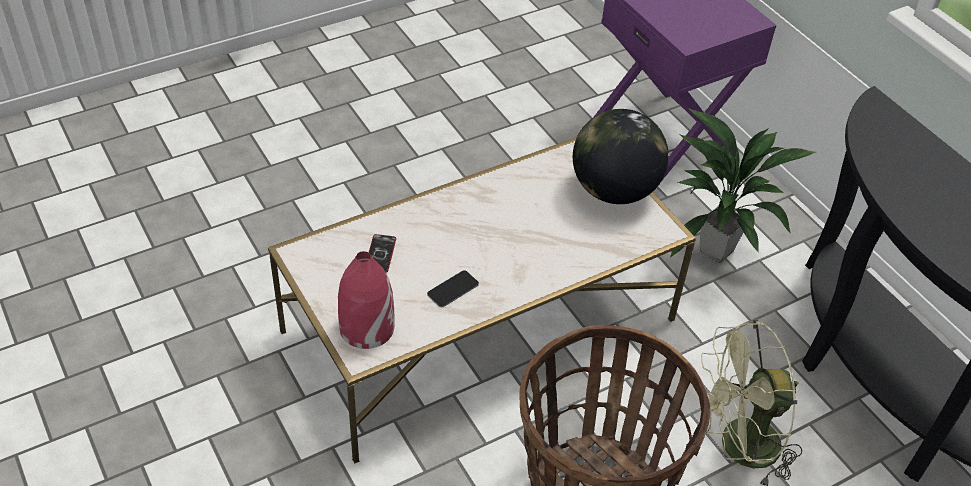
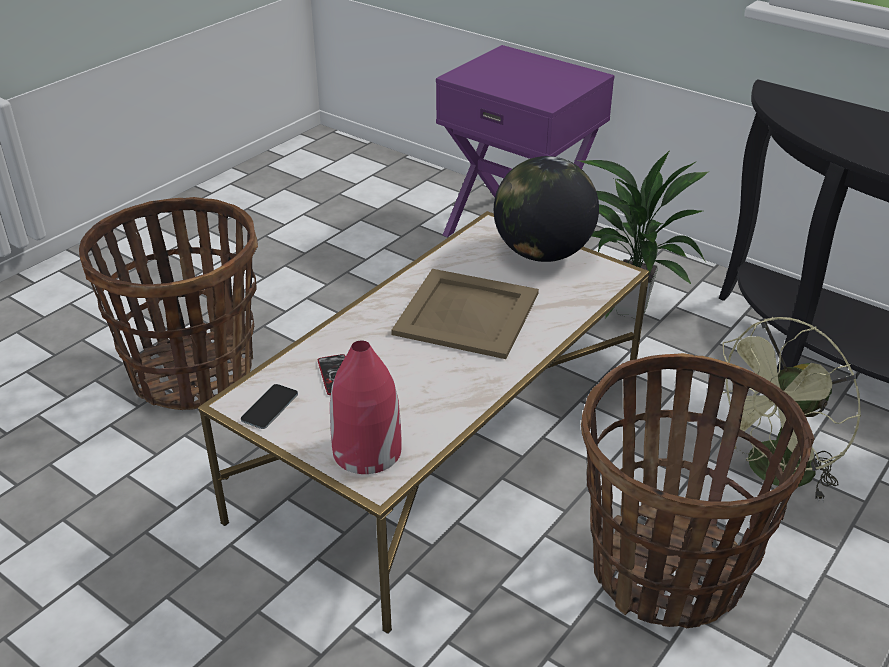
camera: 20 degrees left, 10 degrees down
(319, 192) = (193, 373): none -> basket
(453, 289) = (439, 385): phone -> phone (269, 407)
(513, 229) = (466, 313): none -> beige tray

